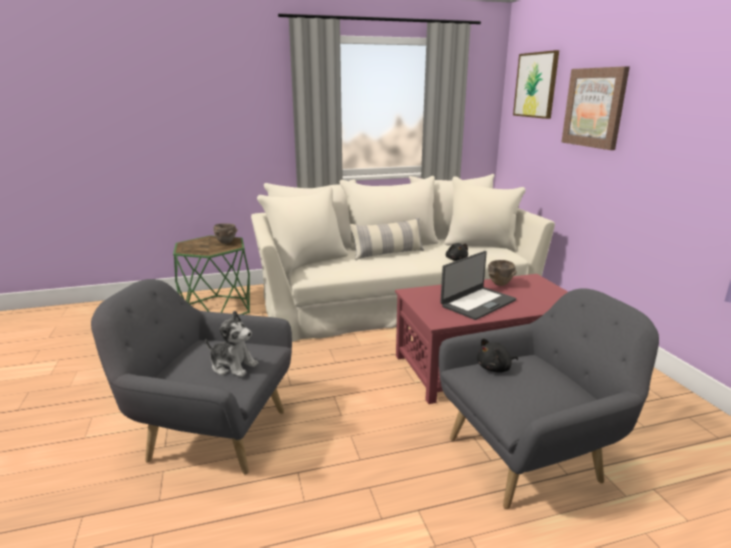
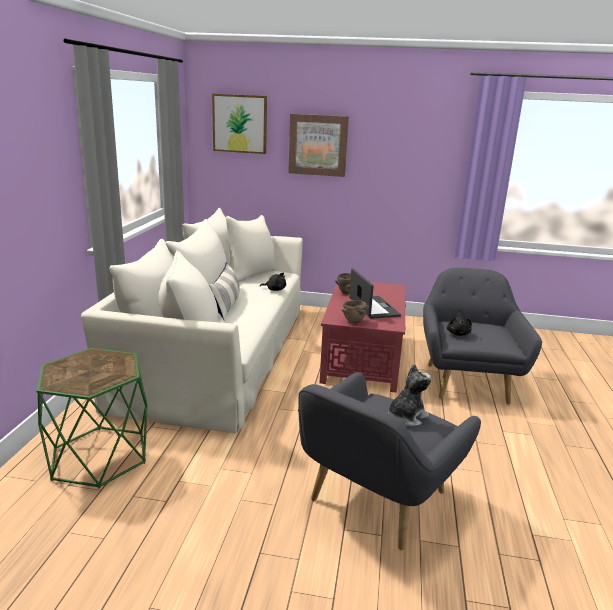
camera: 65 degrees left, 0 degrees up
(226, 243) = (100, 359): brown bowl -> brown bowl (354, 322)

